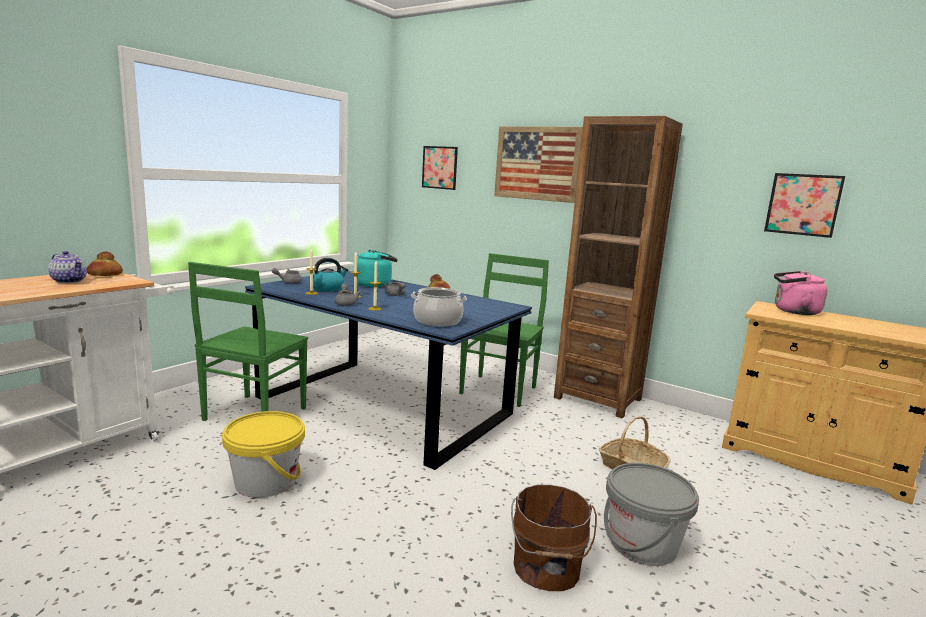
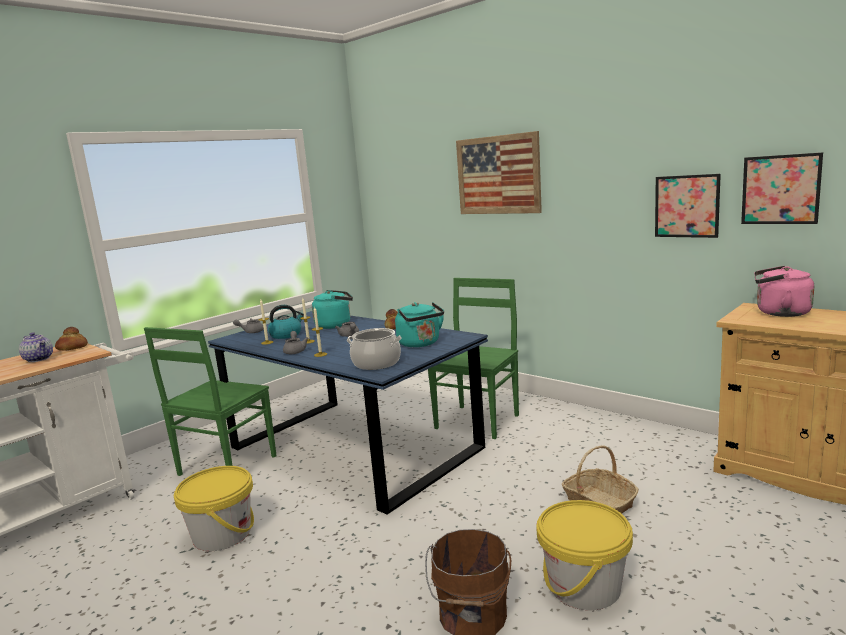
camera: 10 degrees right, 0 degrees up
(439, 167) = (406, 190): picture -> picture (686, 206)
(472, 308) = (420, 344): none -> turquoise kettle
(598, 398) = (585, 423): brown bookcase -> none
(642, 543) = (584, 586): grey bucket -> yellow bucket

